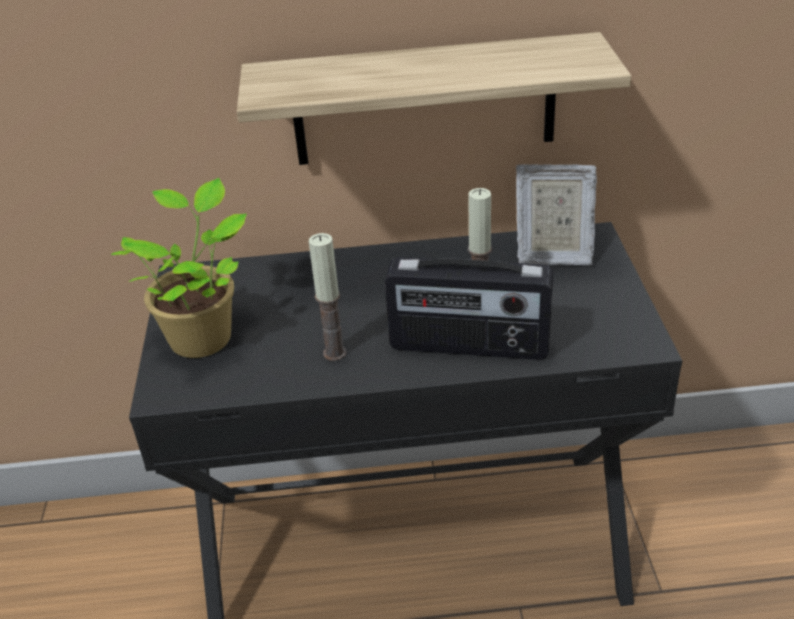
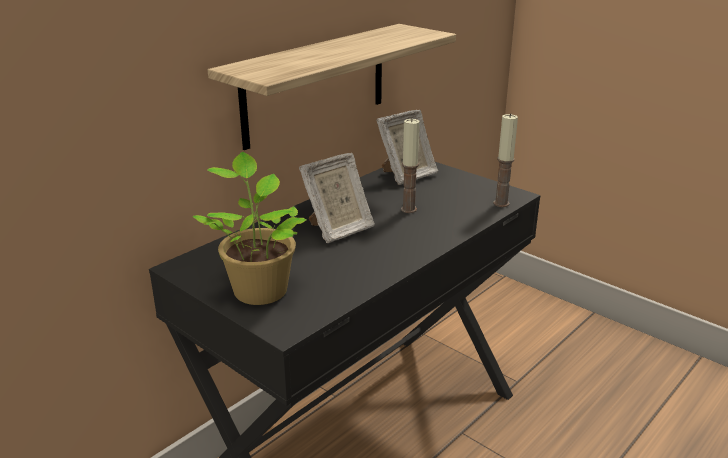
camera: 45 degrees left, 10 degrees down
(335, 353) = (365, 261): candle -> candle (501, 203)
(367, 298) = (338, 230): none -> picture frame
(469, 346) = (435, 228): radio -> none

